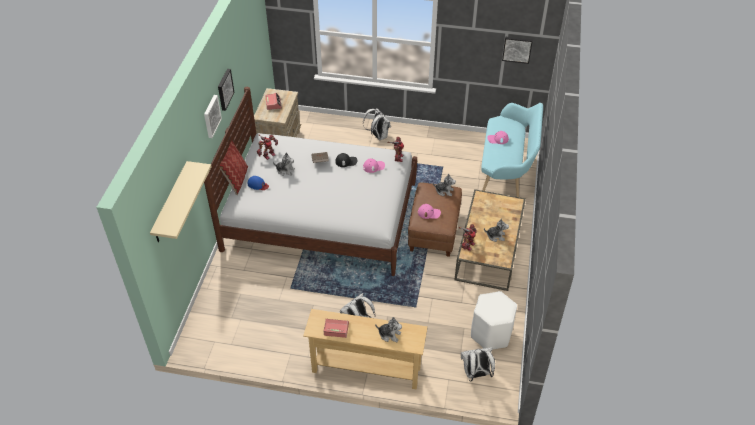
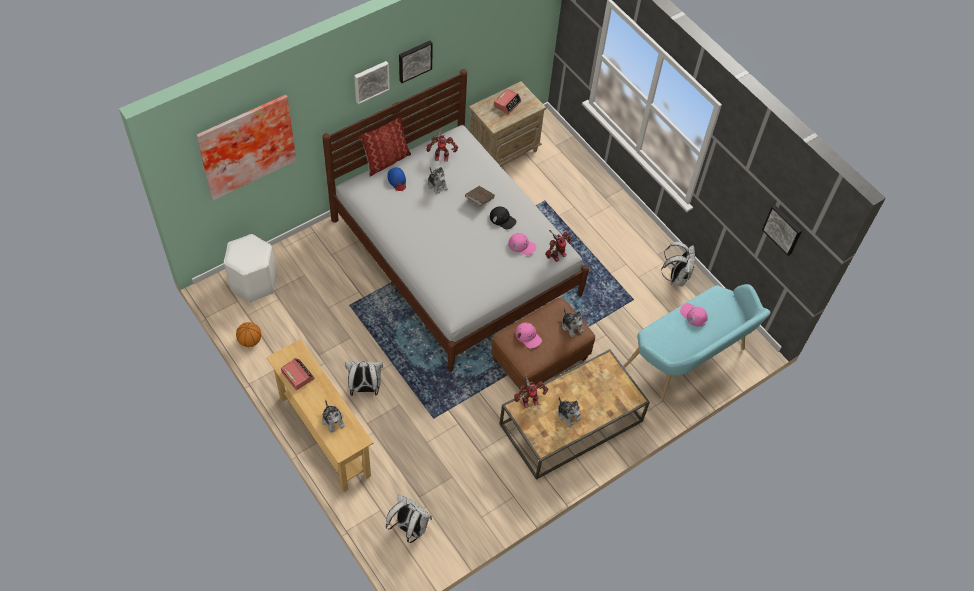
camera: 40 degrees right, 10 degrees up
(171, 203) = (246, 144): beige shelf -> picture
(252, 357) = (250, 341): none -> basketball
(378, 136) = (608, 214): white backpack -> white backpack (676, 277)
(491, 334) = (468, 504): white stool -> white stool (254, 282)

